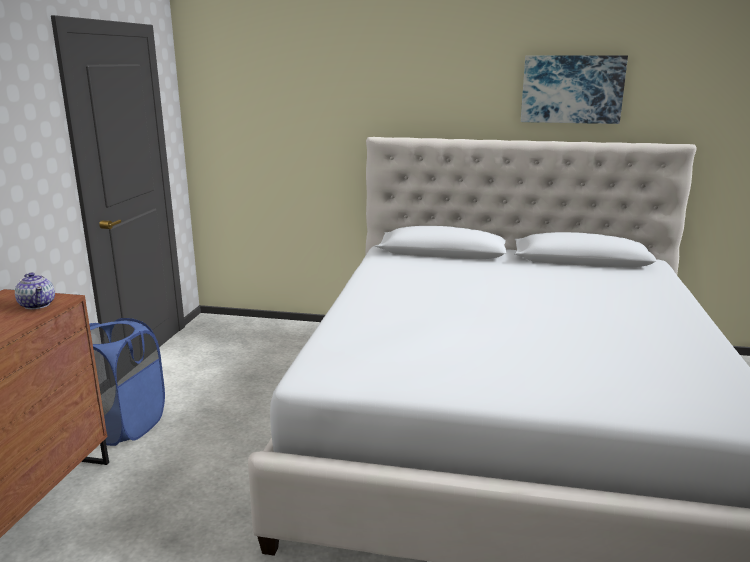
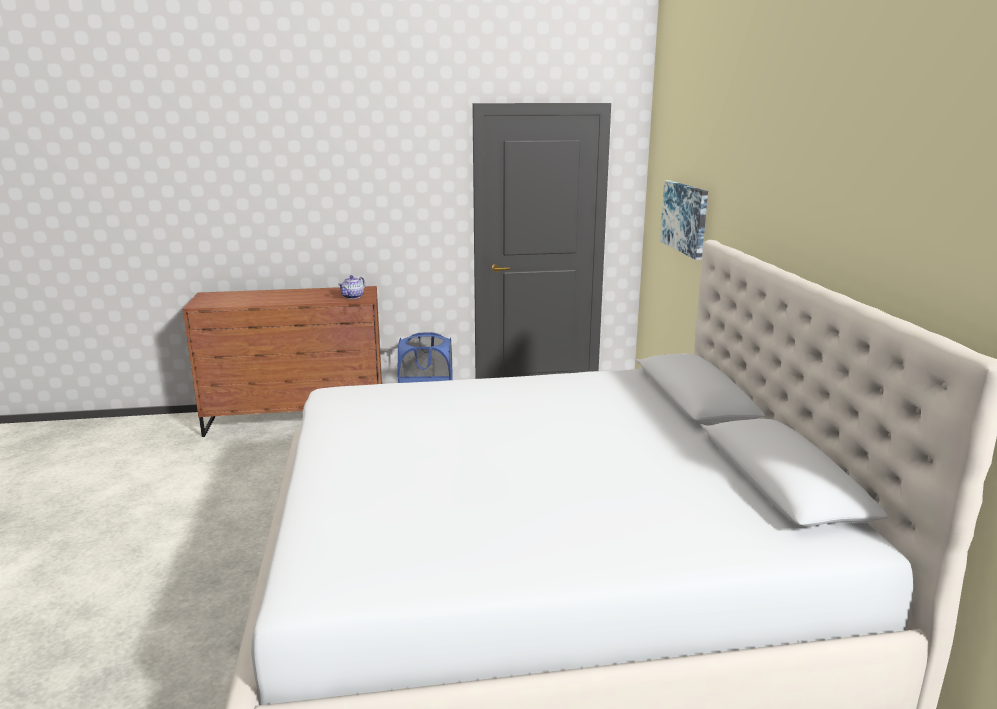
camera: 70 degrees right, 0 degrees up
(572, 89) = (892, 217): picture -> picture (685, 218)

